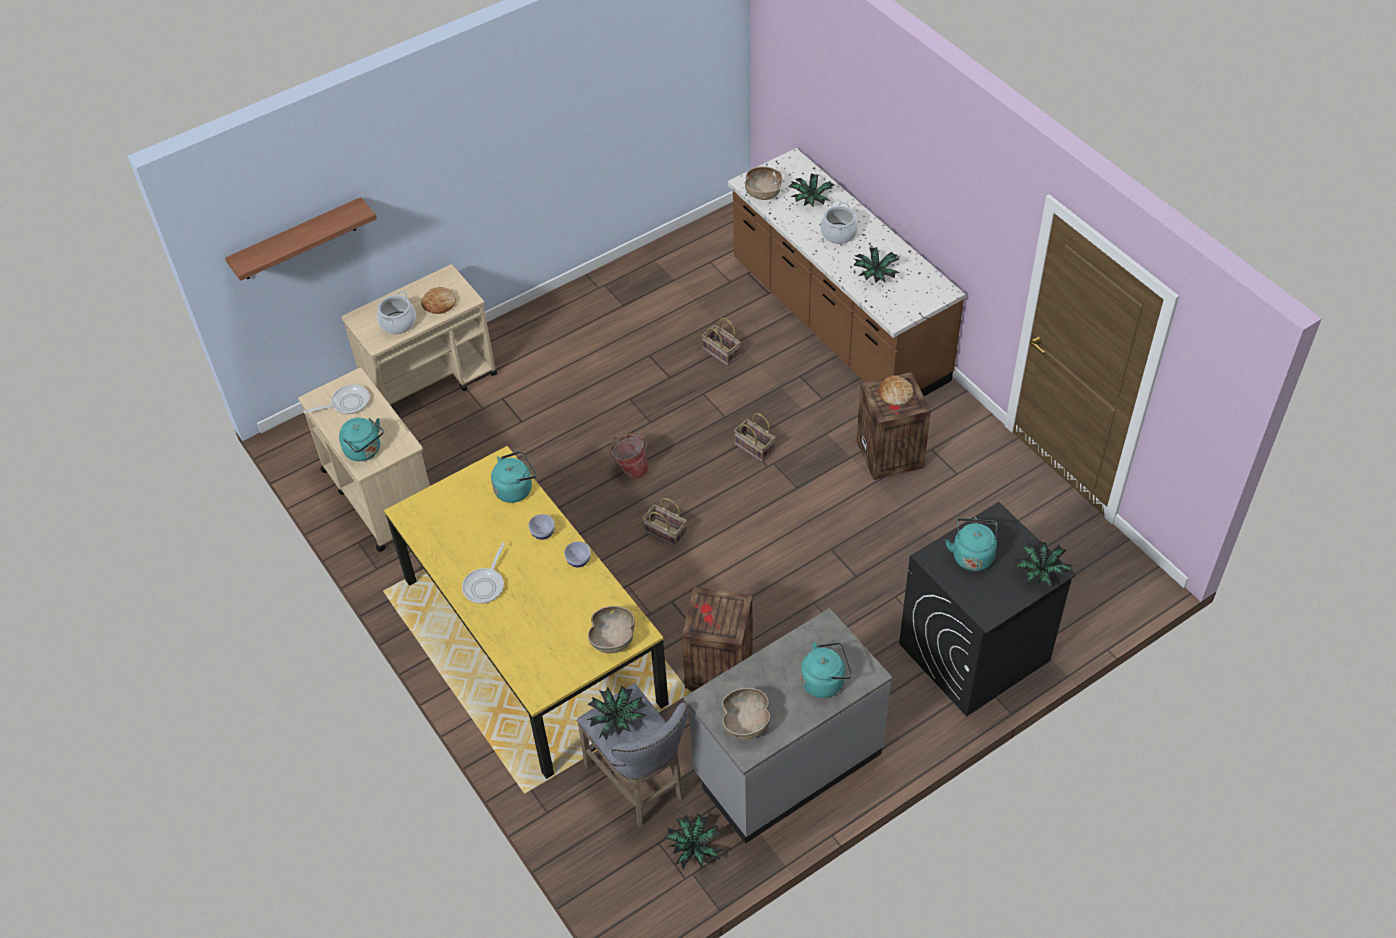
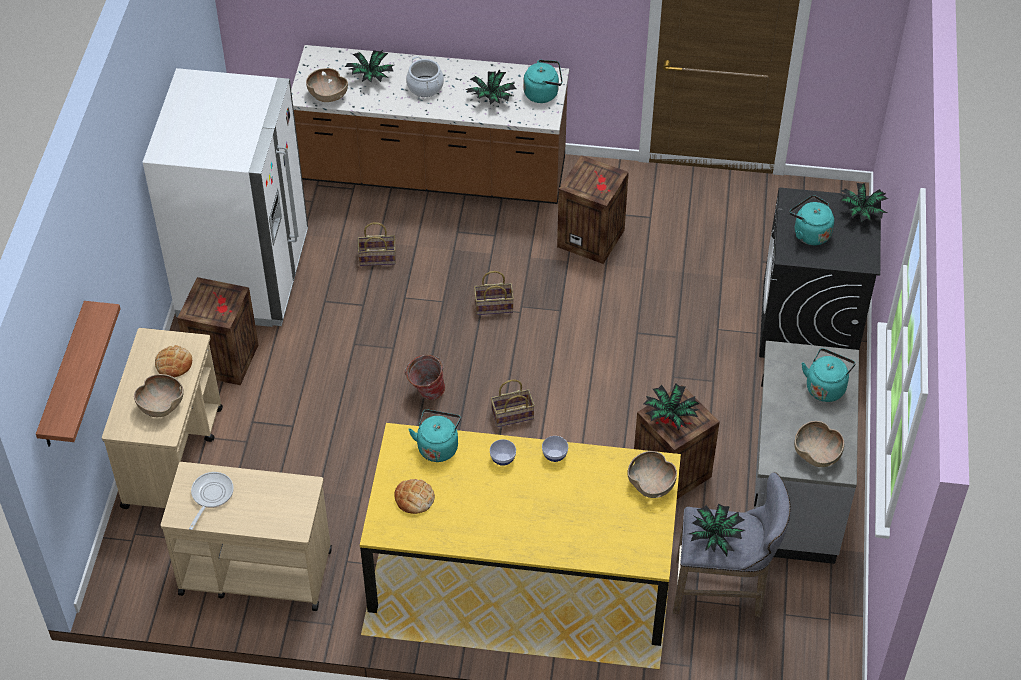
camera: 50 degrees left, 0 degrees up
(365, 451) = (280, 517): turquoise kettle -> turquoise kettle (543, 93)
(398, 323) = (161, 405): cooking pot -> brown bowl
(485, 585) = (513, 527): frying pan -> none
(540, 345) = (225, 359): none -> crate
(622, 299) = (244, 275): none -> white fridge
(694, 848) = (809, 596): potted plant -> potted plant (670, 415)
(895, 393) = (590, 177): bread -> bread (414, 498)

